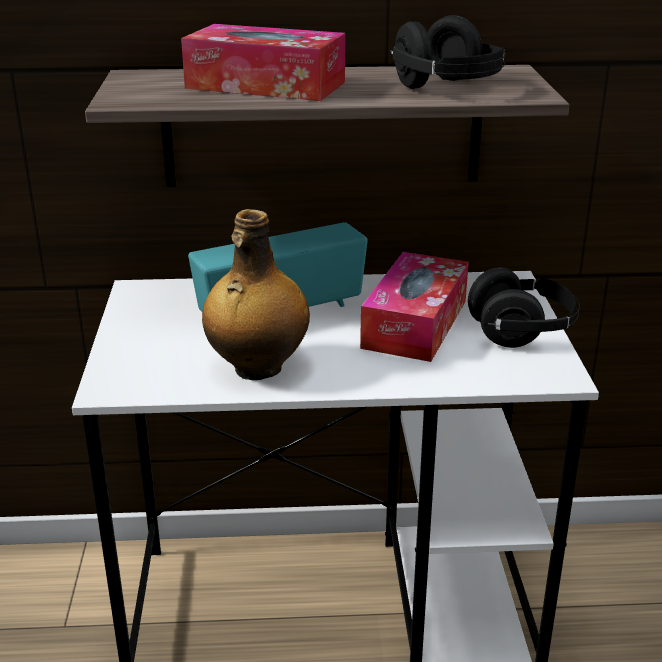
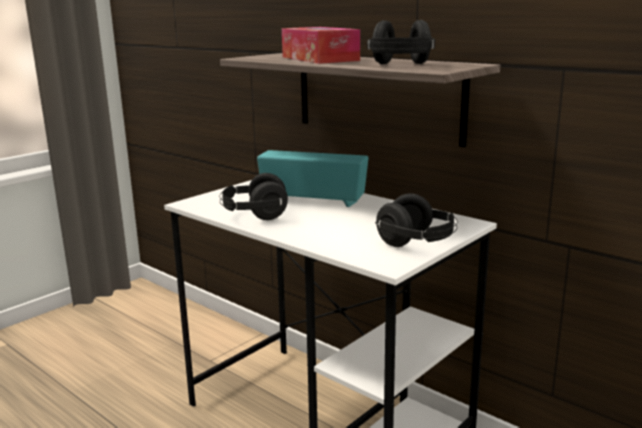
camera: 45 degrees right, 10 degrees down
(257, 369) = (254, 215): bottle -> black headphones
(415, 324) = (366, 223): tissue box -> none

